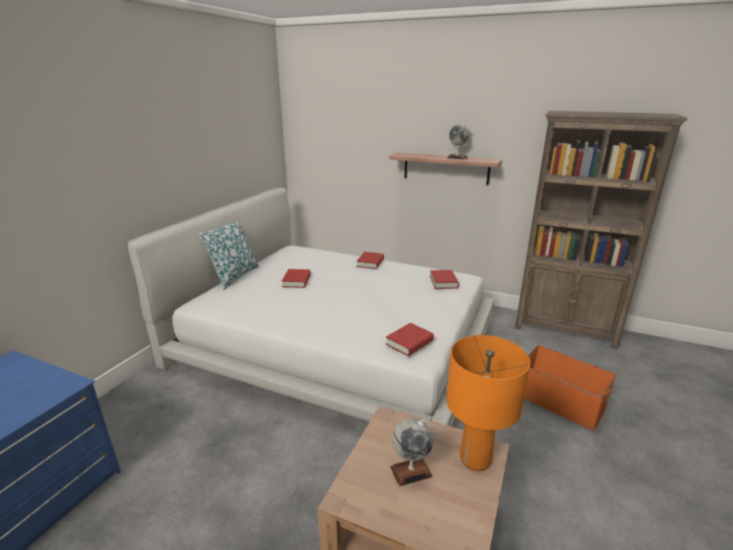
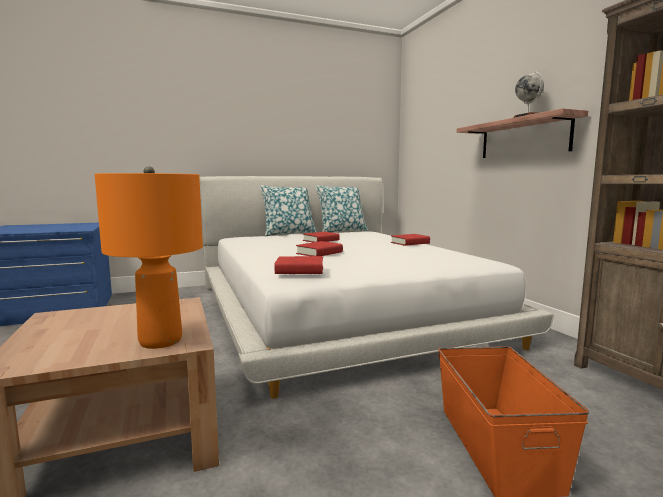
camera: 45 degrees right, 15 degrees down
(271, 255) = (341, 231): none -> pillow
(411, 471) = (111, 325): globe -> none
(443, 282) = (452, 259): red book -> red book (319, 253)

